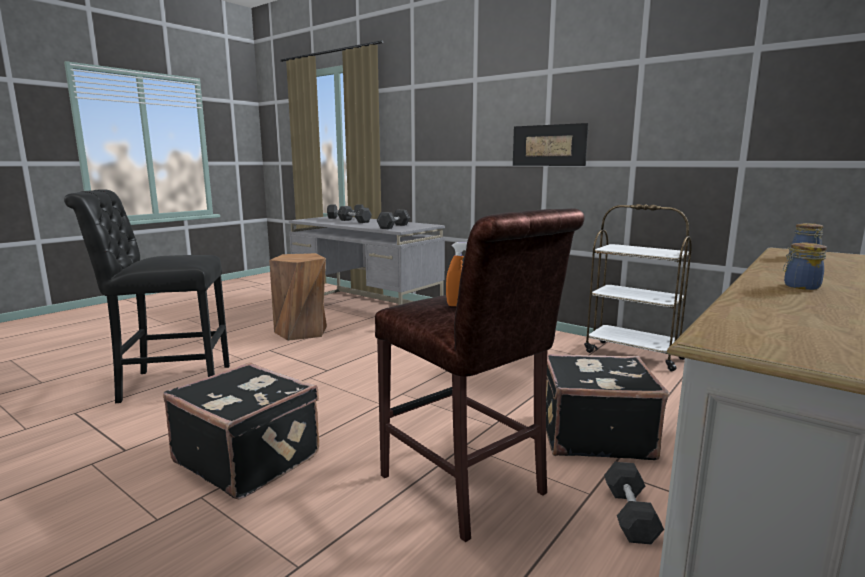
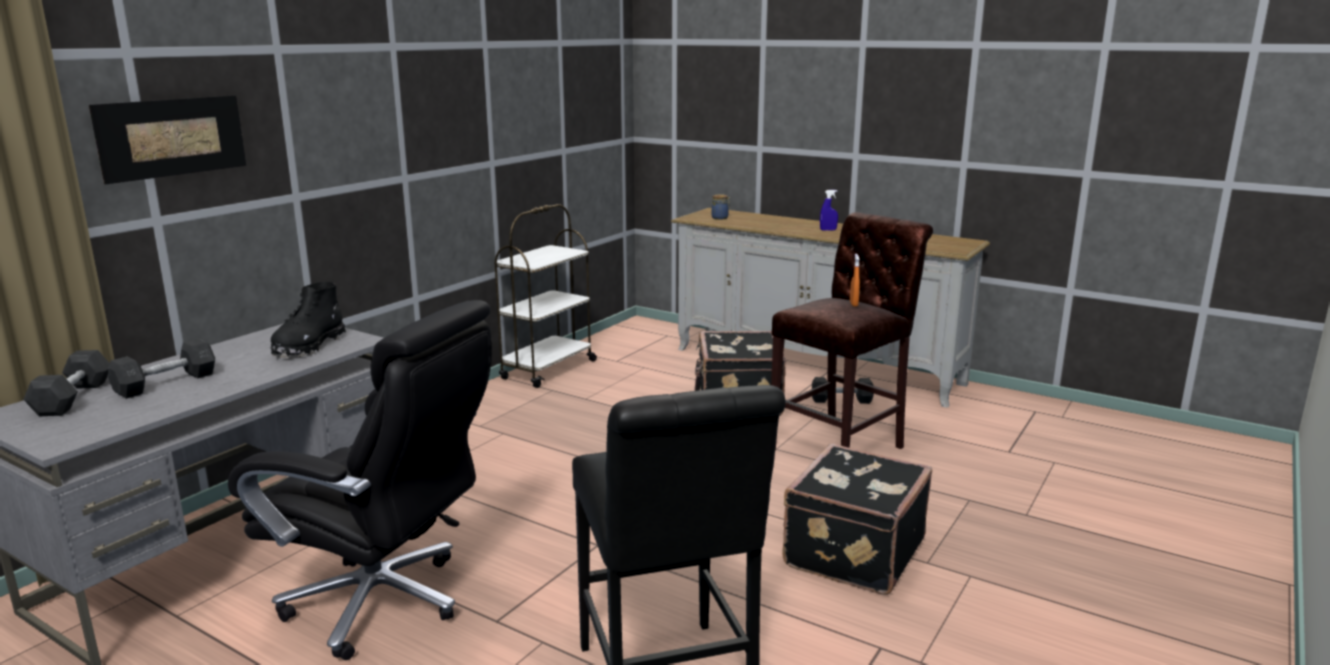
camera: 95 degrees left, 5 degrees up
(302, 332) = (386, 605): brown stool -> black office chair
(394, 226) = (309, 346): grey dumbbell -> black boot
(549, 145) = (409, 152): picture -> picture (172, 137)
(800, 286) = (828, 230): jar -> blue spray bottle

